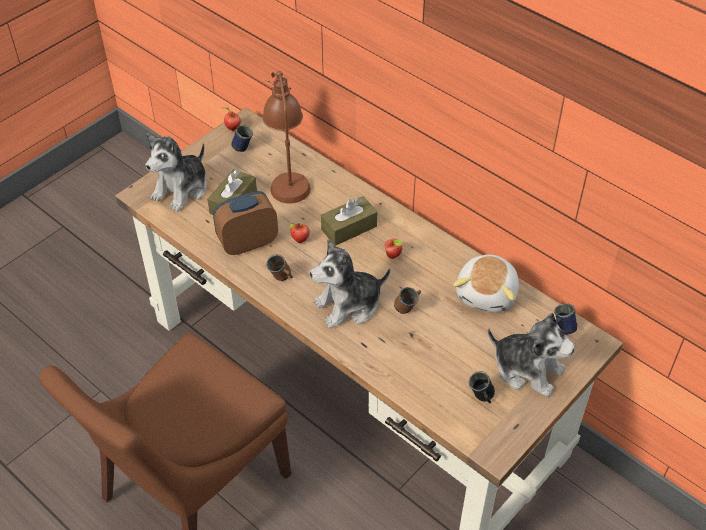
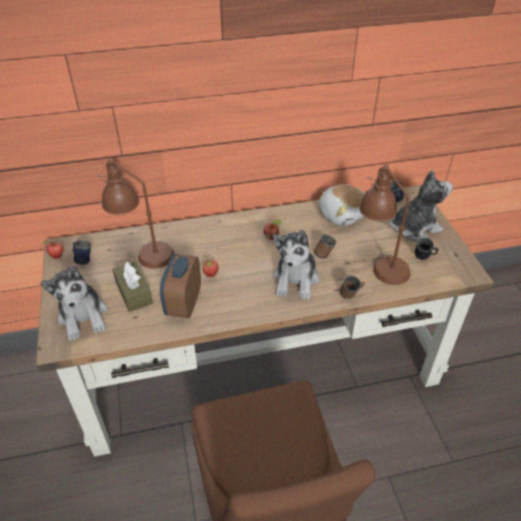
camera: 55 degrees left, 5 degrees down
(282, 278) = (238, 302): brown mug -> brown mug (351, 295)
(349, 228) = (225, 245): brown tissue box -> none
(437, 361) = (379, 262): none -> brown table lamp

